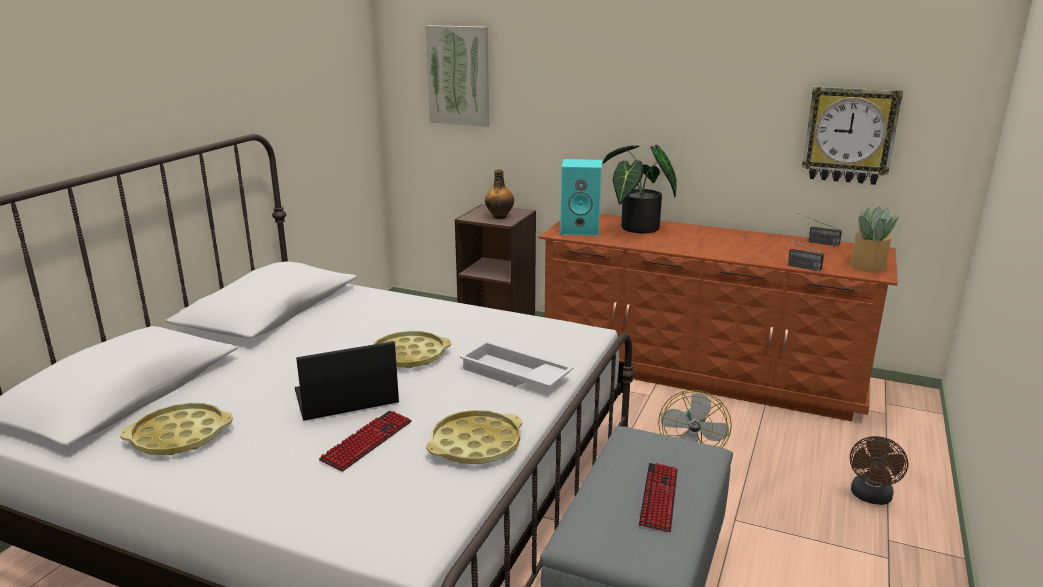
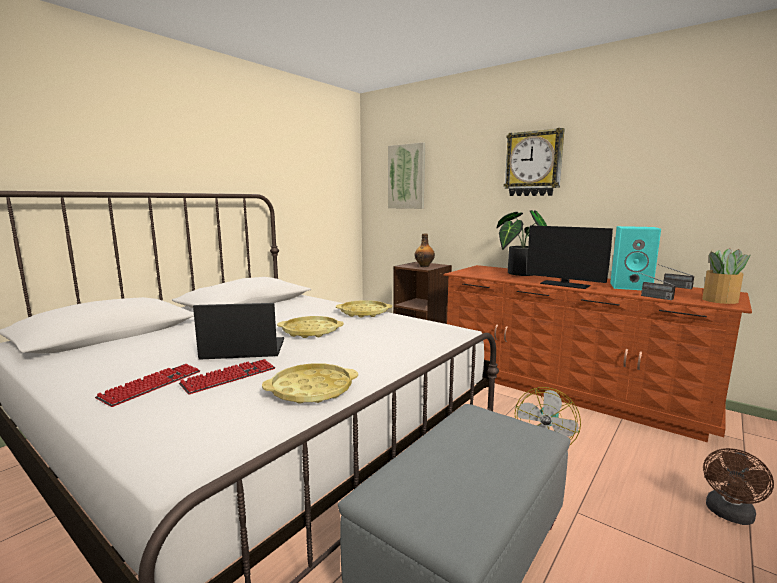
camera: 15 degrees right, 10 degrees down
(179, 436) = (107, 359): yellow tray -> yellow tray (364, 313)
(514, 375) = (380, 349): white tray -> none
(581, 229) = (477, 272): turquoise speaker -> turquoise speaker (631, 286)
(659, 497) = (478, 467): keyboard -> keyboard (152, 385)
(699, 249) = (564, 284): none -> monitor
(849, 135) = (700, 197): wall clock -> wall clock (533, 164)

